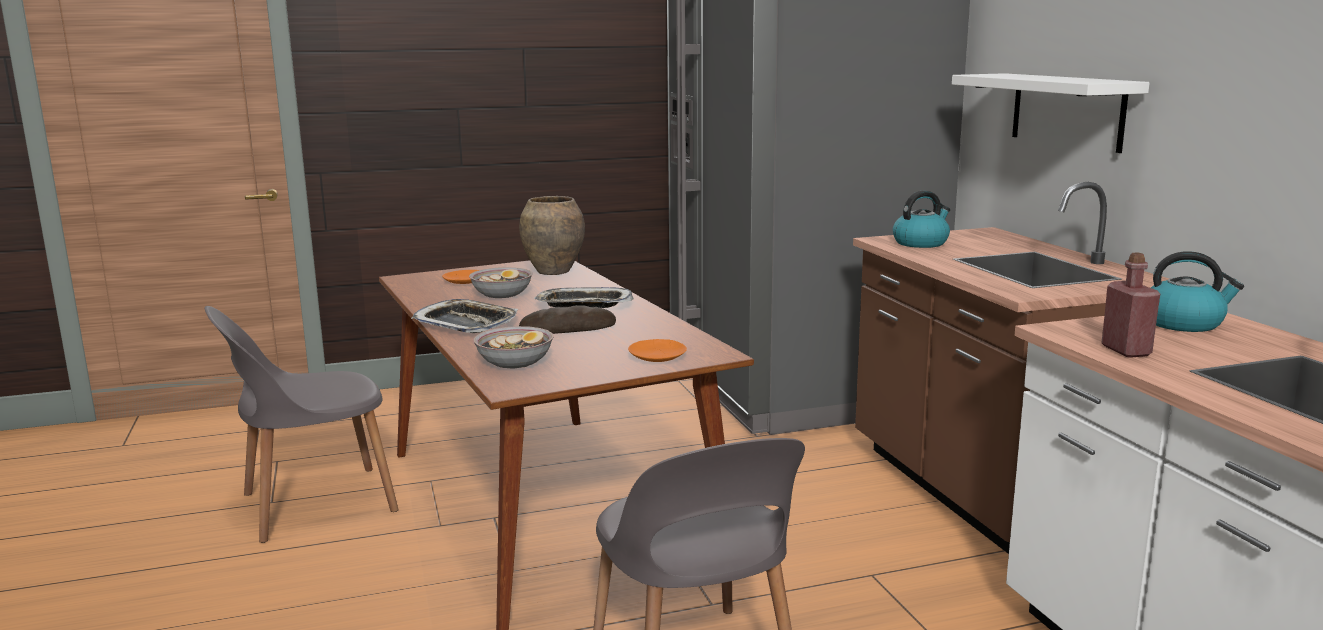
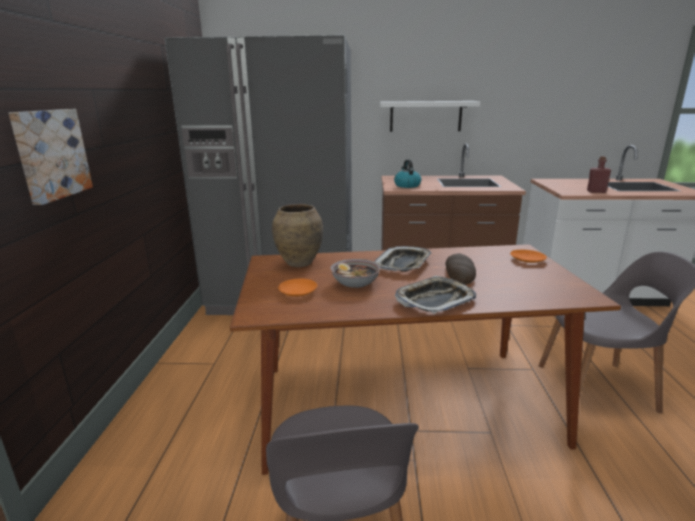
camera: 70 degrees left, 5 degrees up
(436, 106) = (50, 154): none -> picture
(514, 363) = (538, 293): bowl -> none
(1183, 323) = (558, 183): kettle -> none

